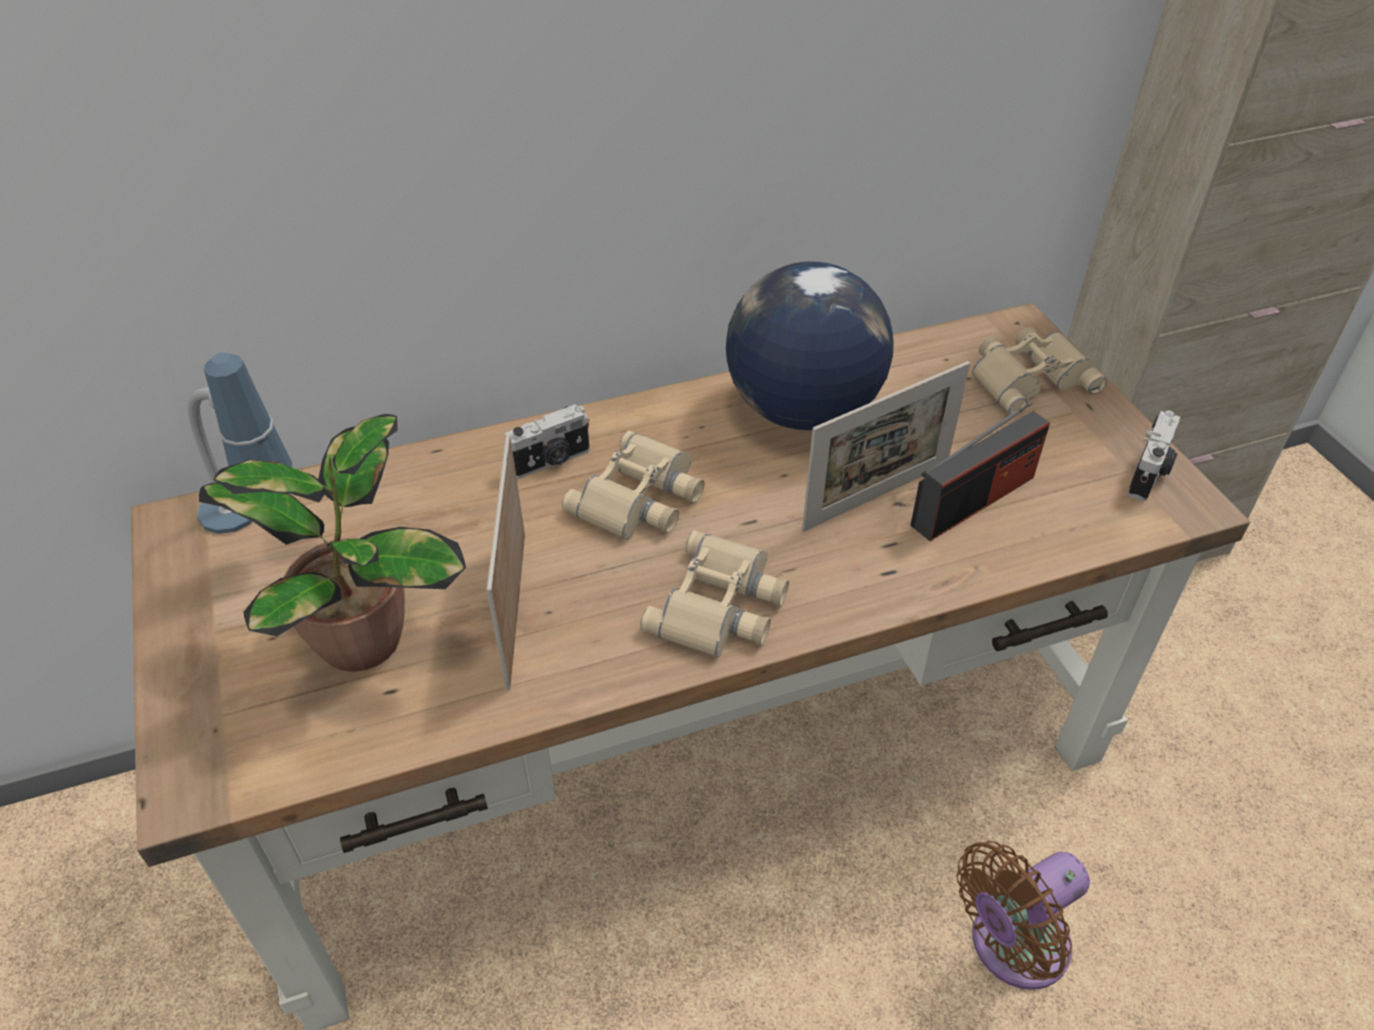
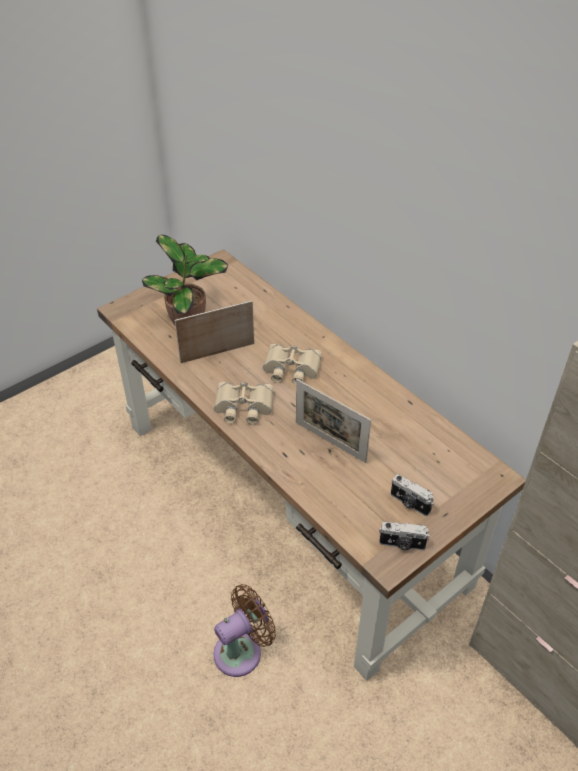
camera: 70 degrees right, 0 degrees up
(259, 530) = (226, 280): table lamp -> none
(551, 461) = (298, 338): camera -> camera (409, 503)
(801, 411) = (374, 405): globe -> none
(973, 501) = (345, 476): radio -> none
(1011, 946) = (242, 650): brown fan -> brown fan turned 105 degrees clockwise
(1029, 376) = (455, 486): beige binoculars -> none

